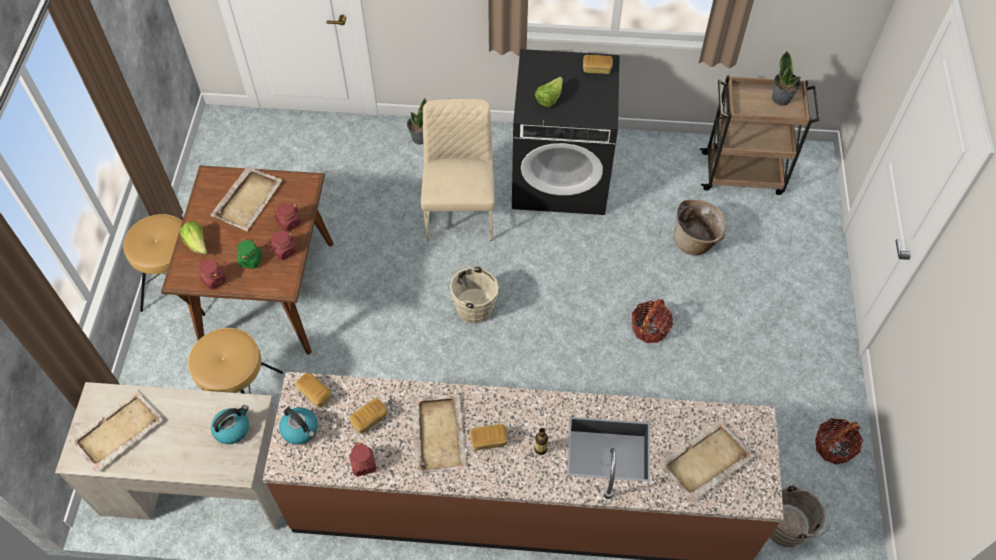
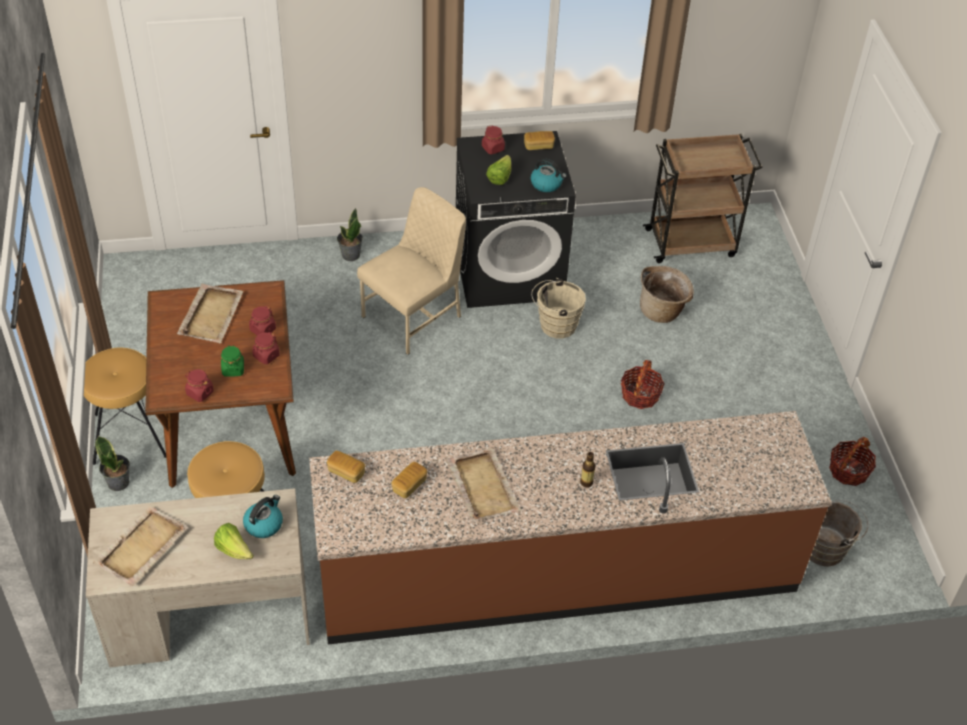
camera: 15 degrees left, 10 degrees down
(197, 244) = (171, 363): lettuce -> lettuce (234, 550)
(300, 430) = (342, 506): kettle -> kettle (547, 184)
(363, 464) = (416, 525): red jar -> red jar (493, 148)
(460, 210) = (414, 317): beige chair -> beige chair turned 60 degrees clockwise
(471, 307) = (453, 404): beige bucket -> beige bucket (555, 325)
(489, 441) = (534, 484): bread -> none
(705, 461) = (745, 467): beige tray -> none
(781, 98) = (721, 153): potted plant -> potted plant (118, 482)

